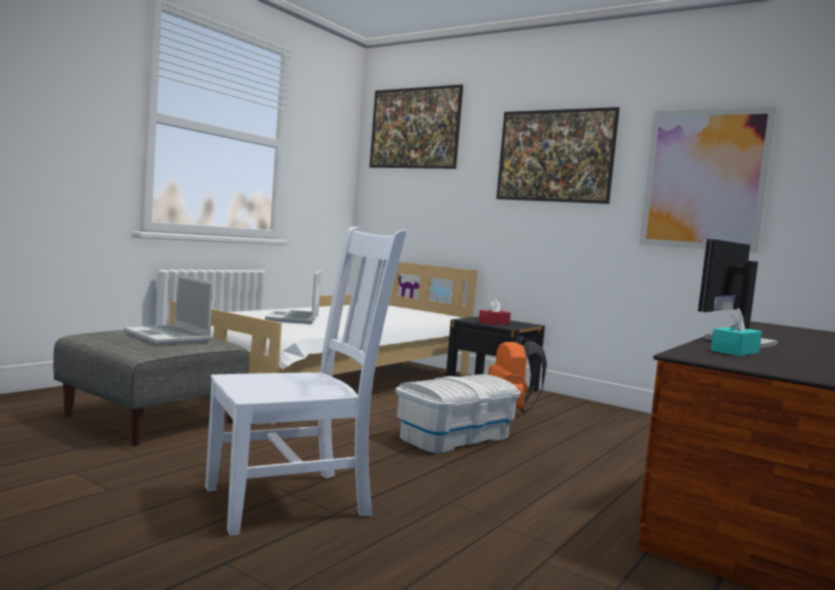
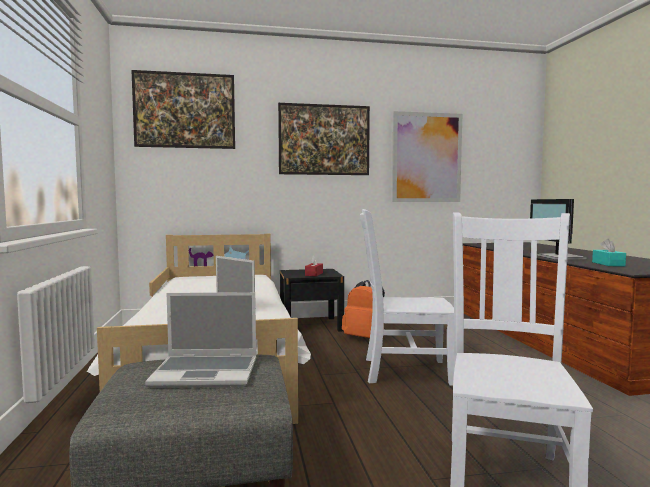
camera: 45 degrees left, 0 degrees up
(454, 437) = (403, 371): white storage box -> white chair

